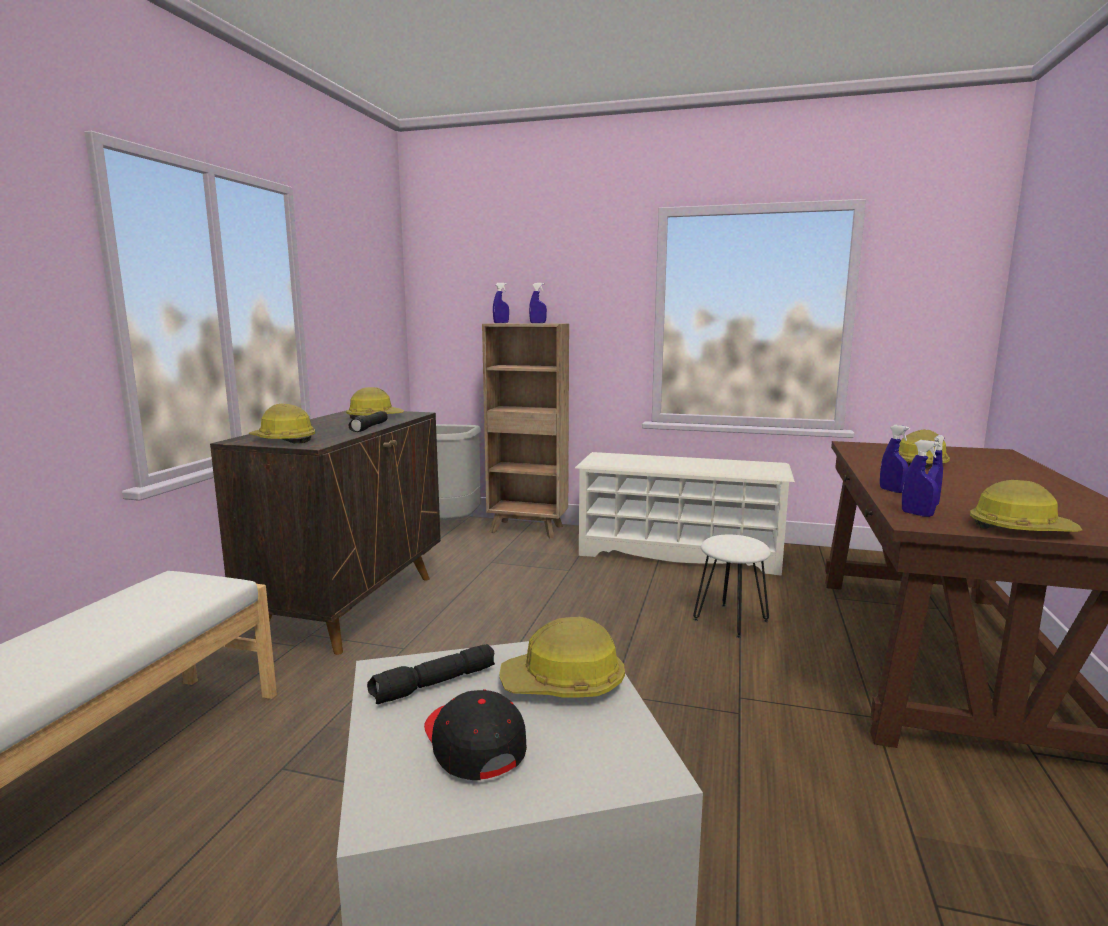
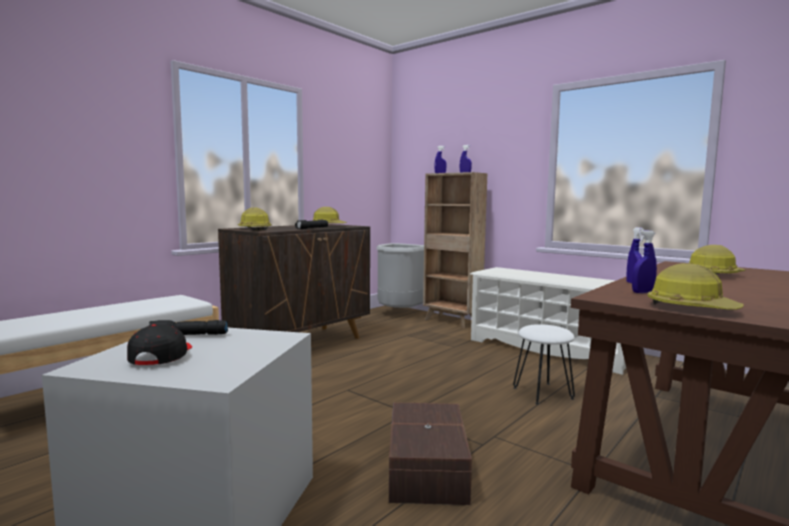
camera: 25 degrees right, 5 degrees down
(564, 684) = (248, 346): hard hat -> none
(713, 770) = (425, 468): none -> brown storage box
(917, 514) = (616, 294): blue spray bottle -> none

